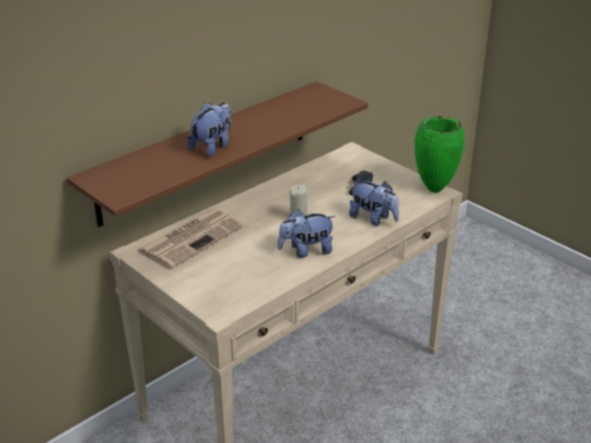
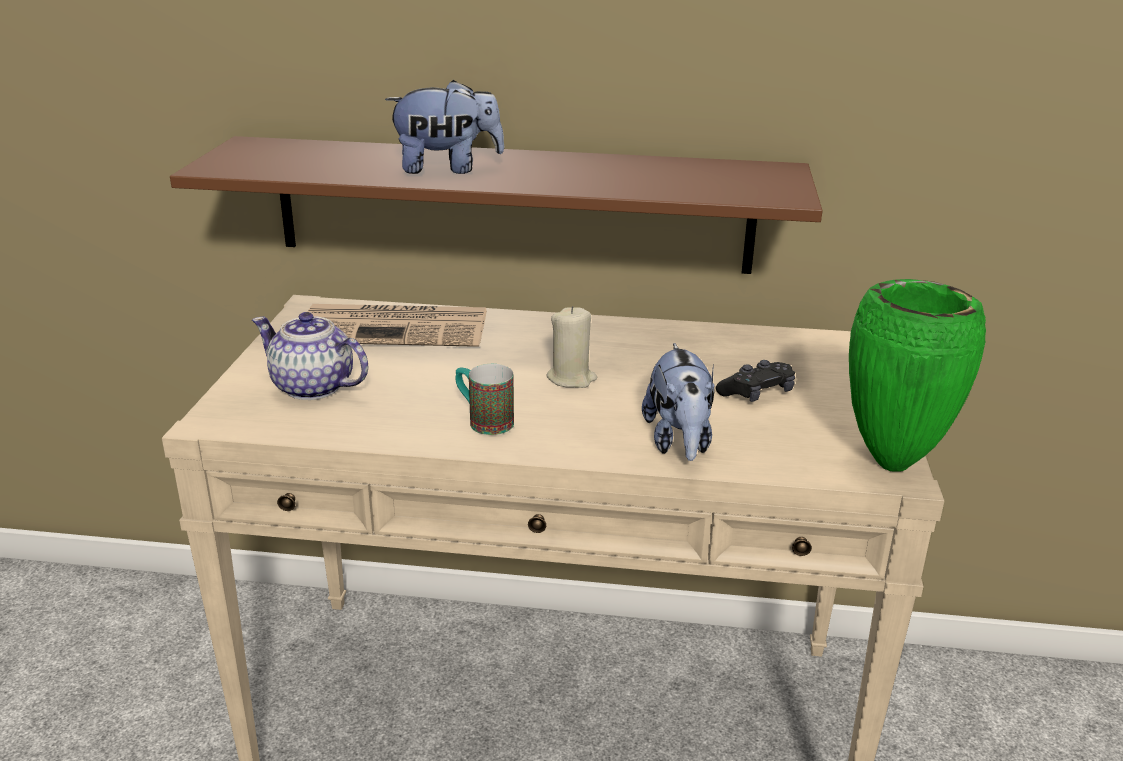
camera: 50 degrees right, 5 degrees down
(222, 279) = (313, 387): none -> teapot
(306, 251) = (483, 421): plush toy -> mug

